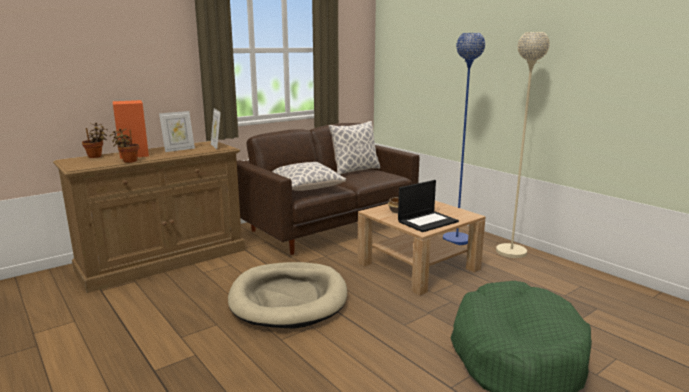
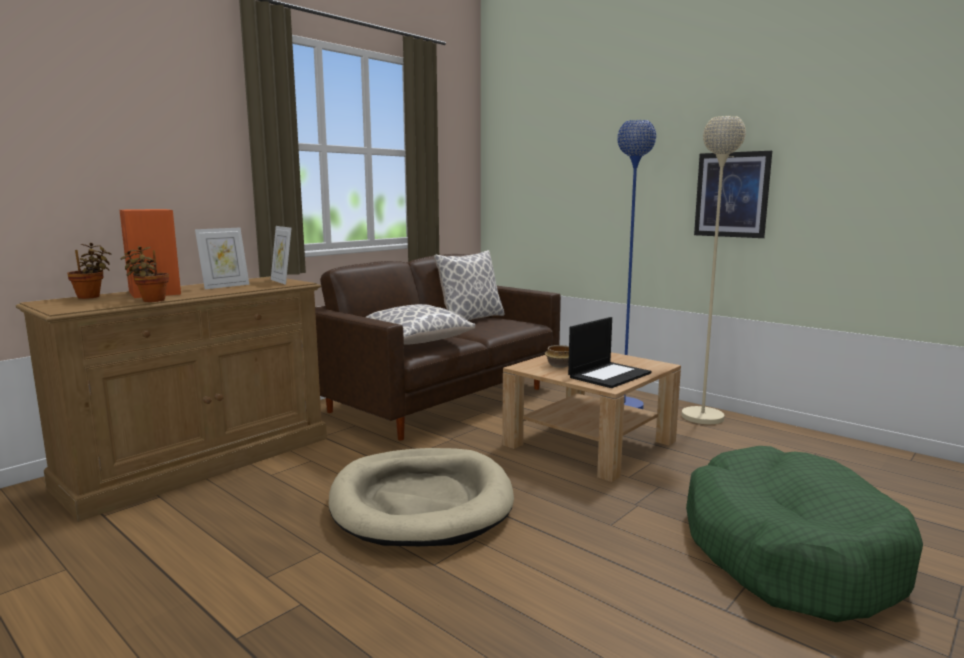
camera: 10 degrees left, 5 degrees down
(543, 89) = (732, 195): none -> picture

